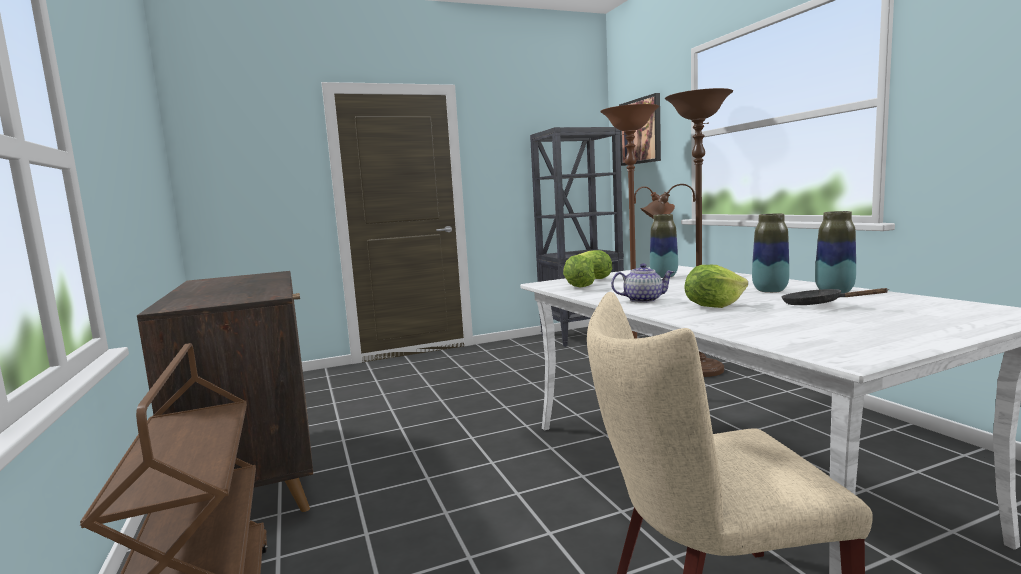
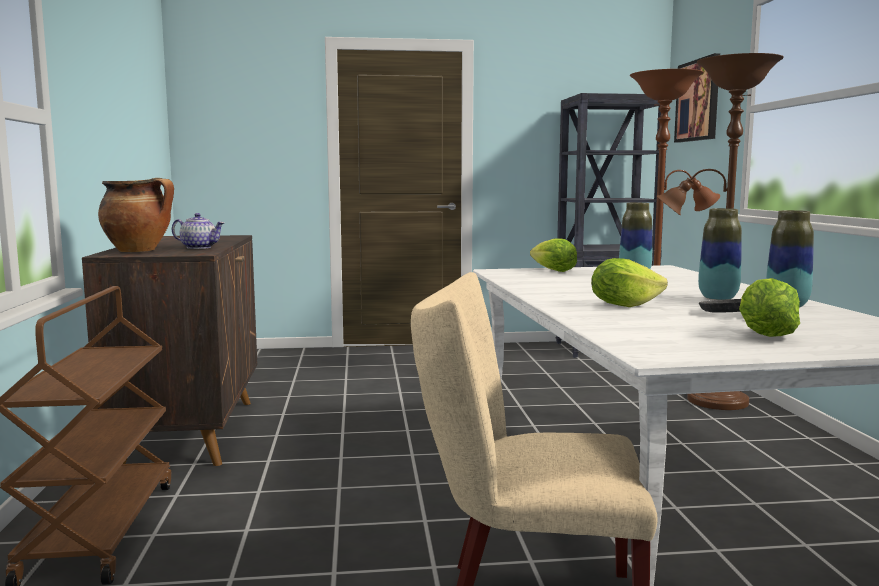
camera: 15 degrees right, 0 degrees up
(197, 300) = (139, 251): none -> cooking pot
(578, 287) = (524, 277): lettuce -> lettuce (765, 335)
(643, 300) = (565, 293): teapot -> teapot (199, 247)

